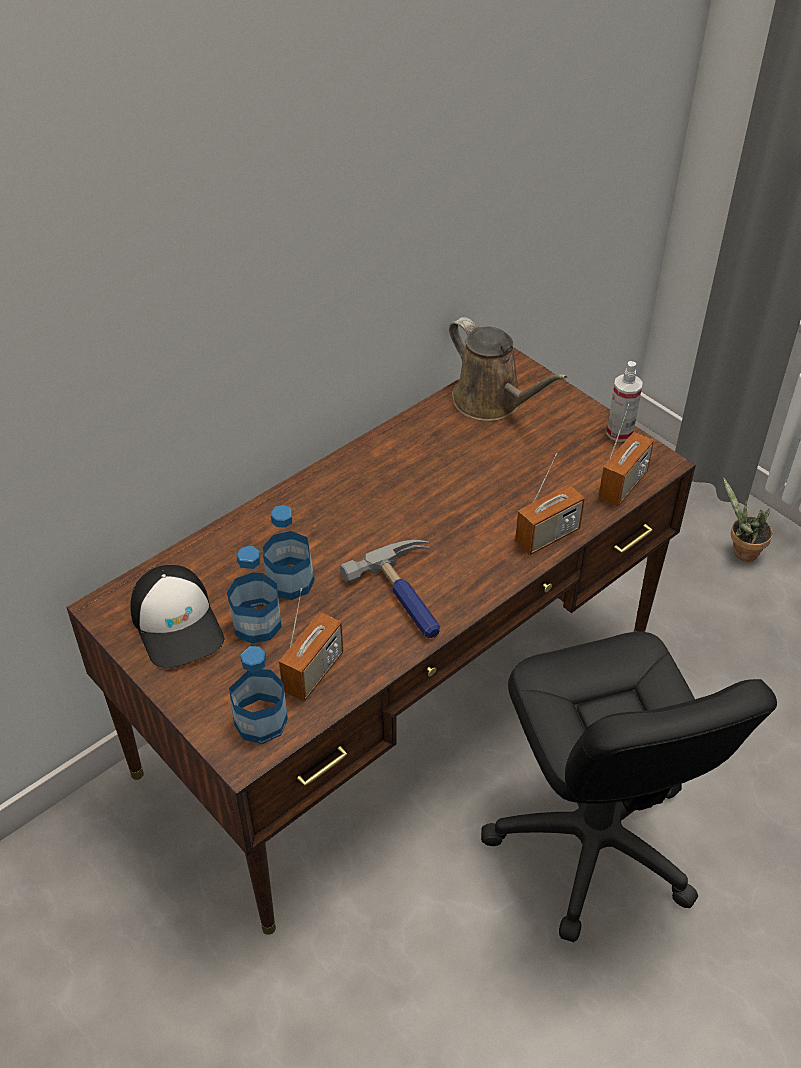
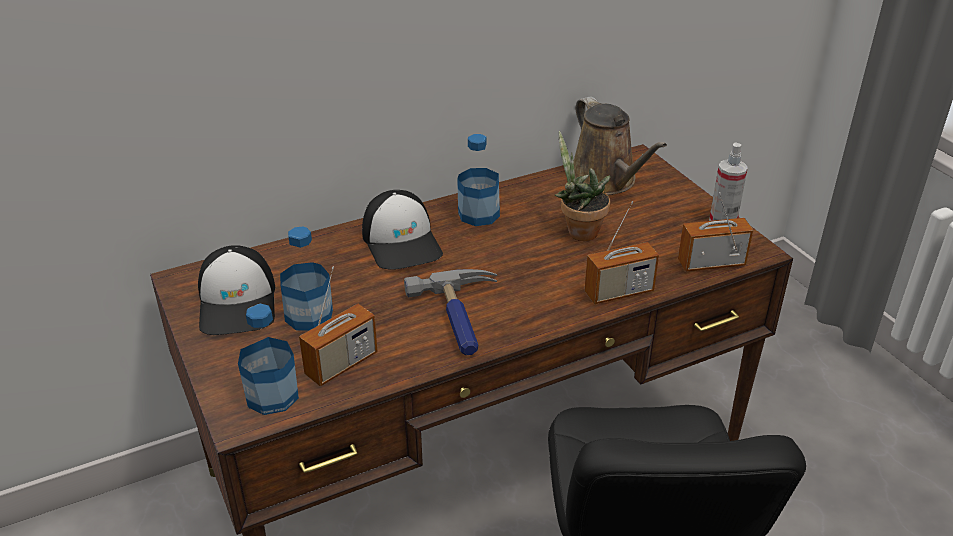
camera: 15 degrees right, 10 degrees down
(290, 581) = (356, 287): bottle -> bottle (479, 214)
(315, 517) = (402, 242): none -> cap
(623, 485) = (711, 263): radio -> radio turned 150 degrees counterclockwise
(741, 551) = (857, 392): potted plant -> potted plant (578, 231)

